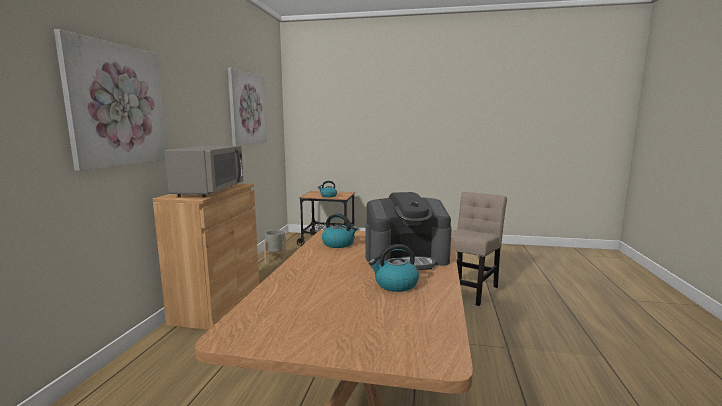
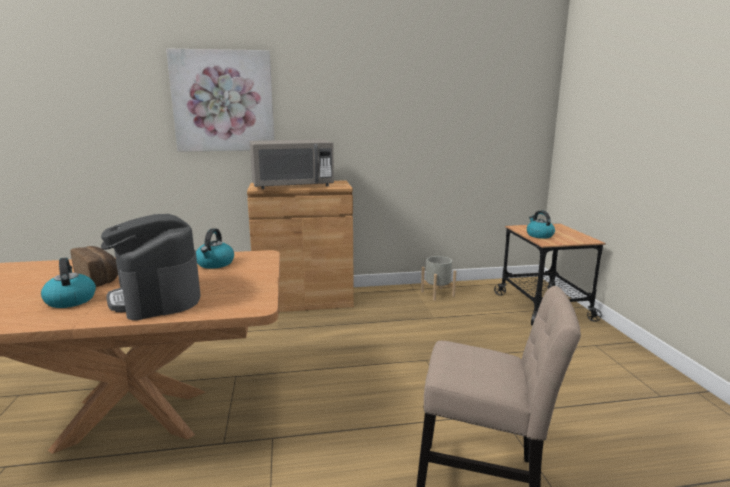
camera: 70 degrees right, 5 degrees up
(247, 109) = (443, 95): picture -> none
(337, 278) = (99, 277): none -> bread

